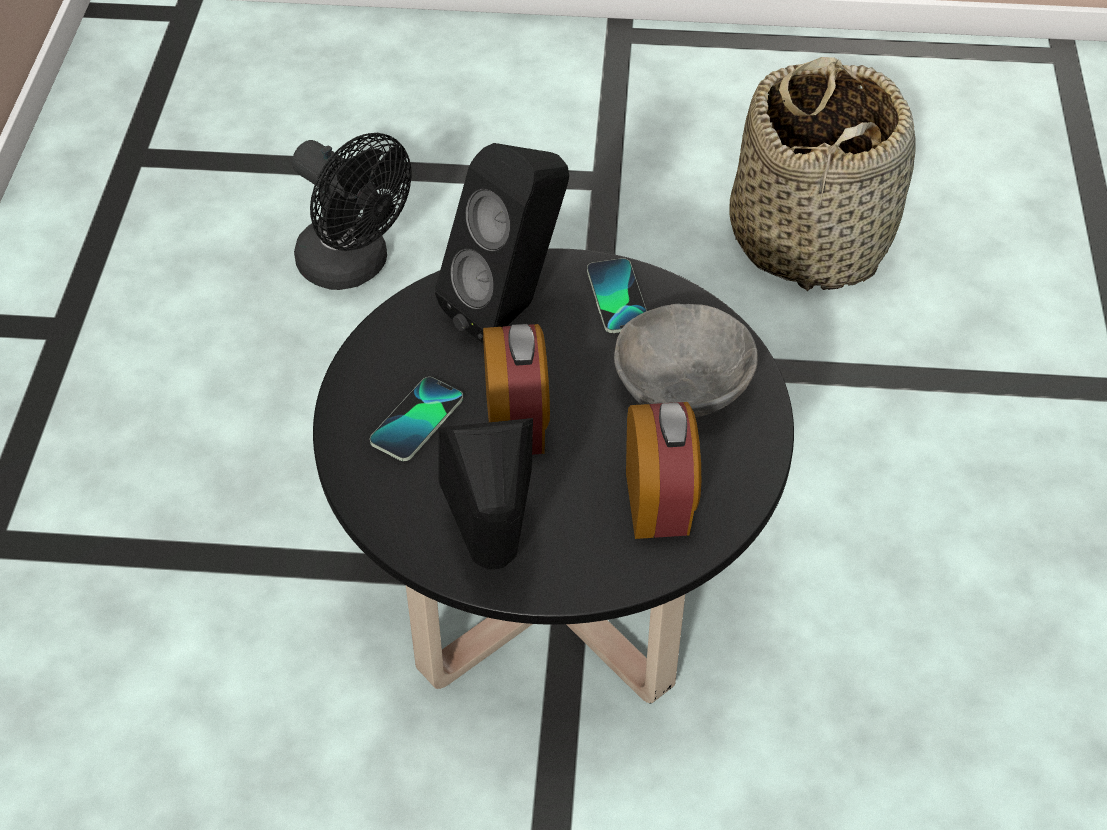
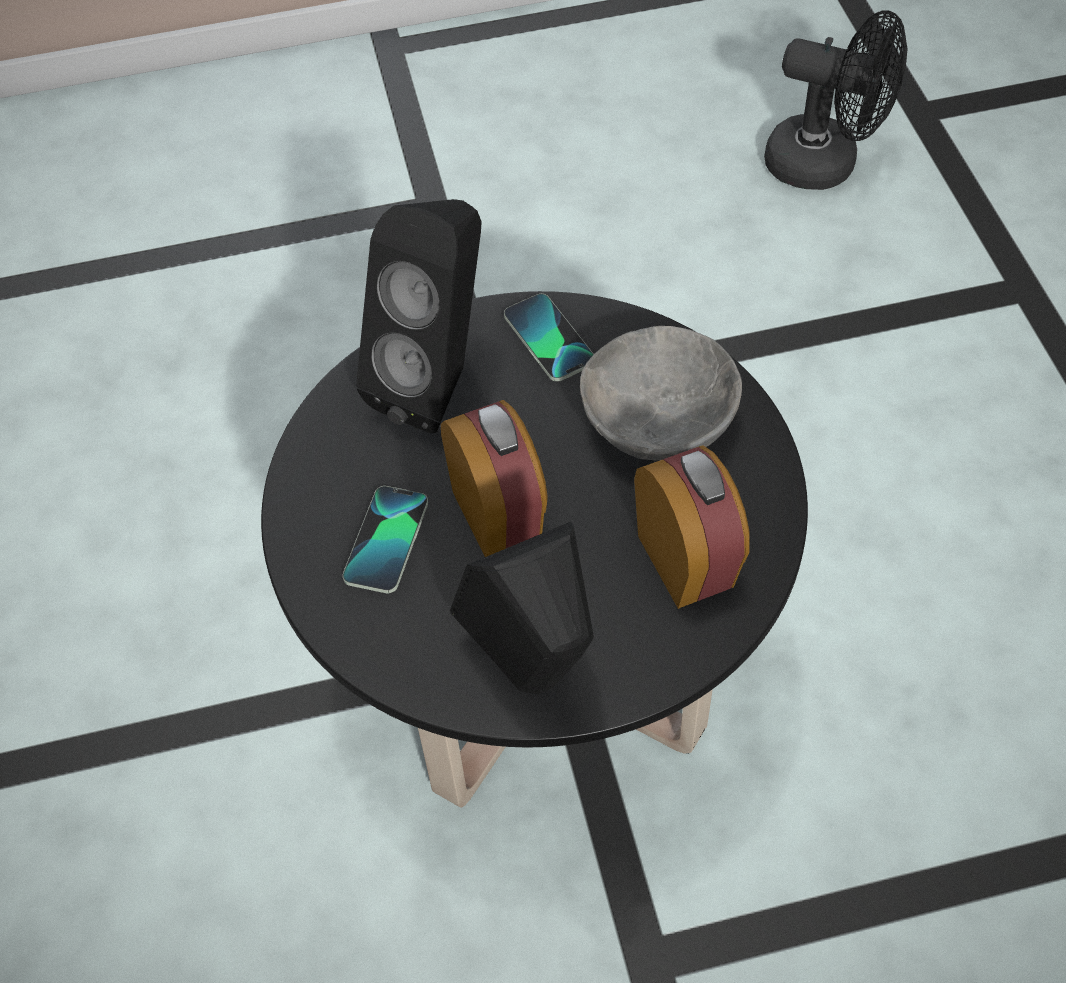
camera: 15 degrees left, 5 degrees up
(354, 267) = (201, 366): black fan -> black fan (826, 164)
(811, 238) = (660, 214): basket -> none

